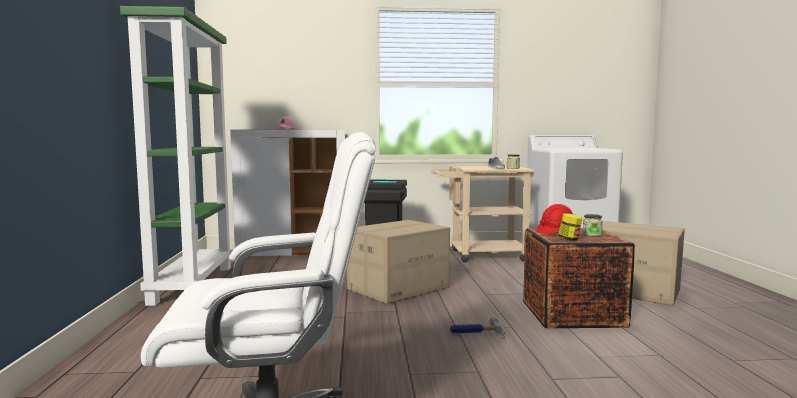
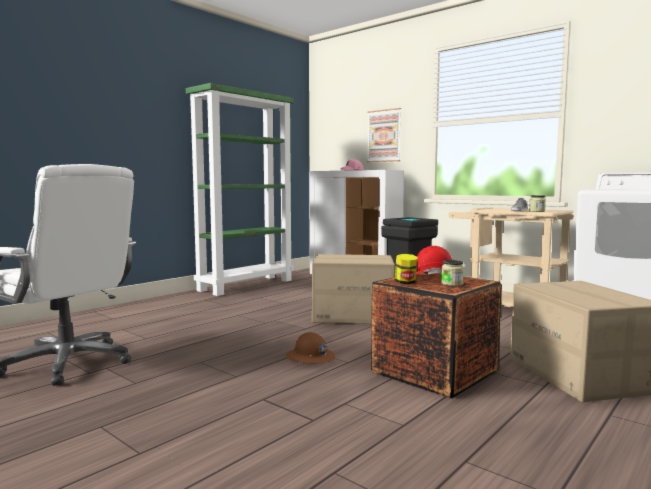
camera: 45 degrees right, 0 degrees up
(314, 91) = (384, 136): none -> picture
(477, 333) = (310, 357): hammer -> brown hard hat

